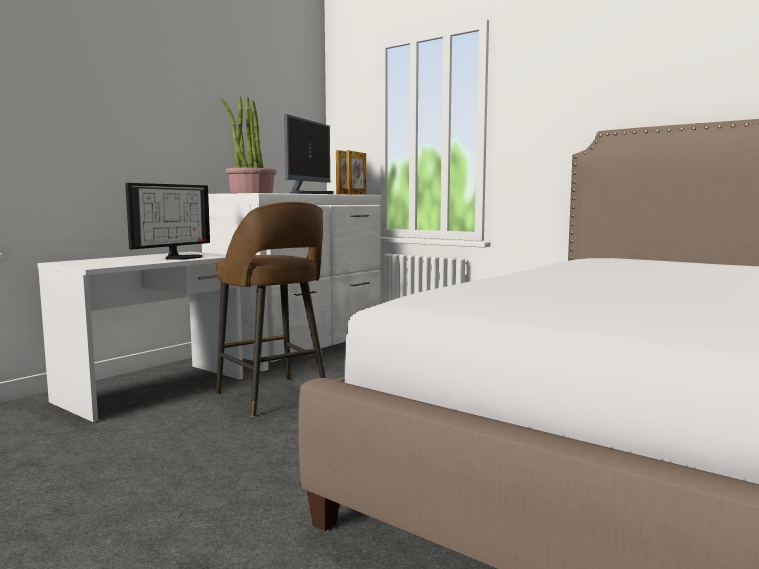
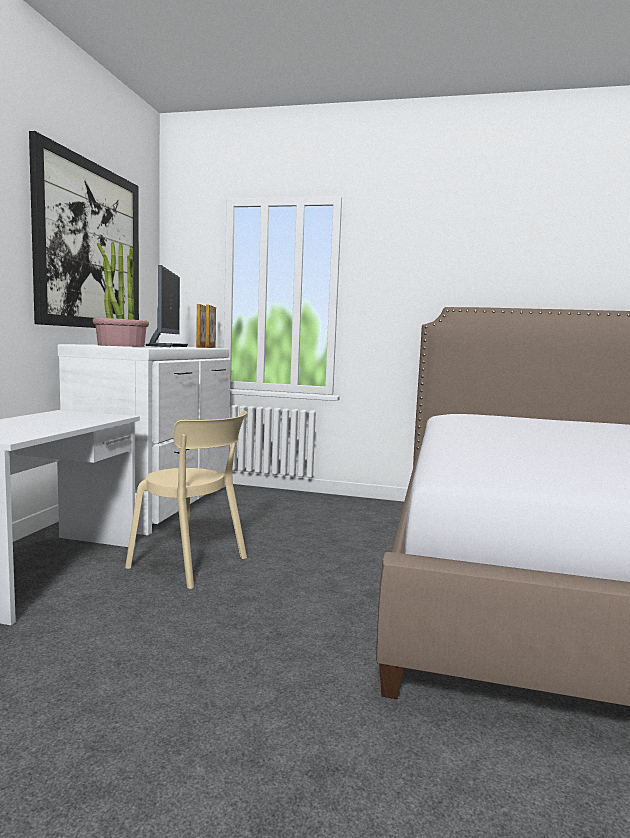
camera: 25 degrees left, 0 degrees up
(181, 257) = (76, 420): monitor -> none
(238, 104) = (90, 246): none -> picture
(273, 397) = (192, 563): brown stool -> beige chair

